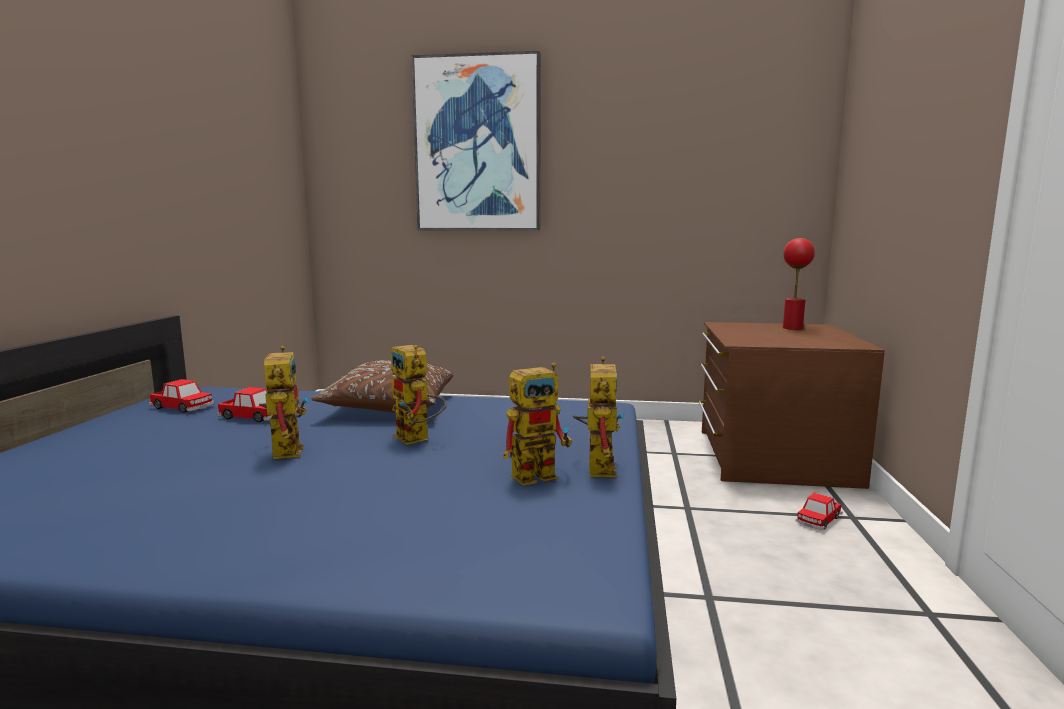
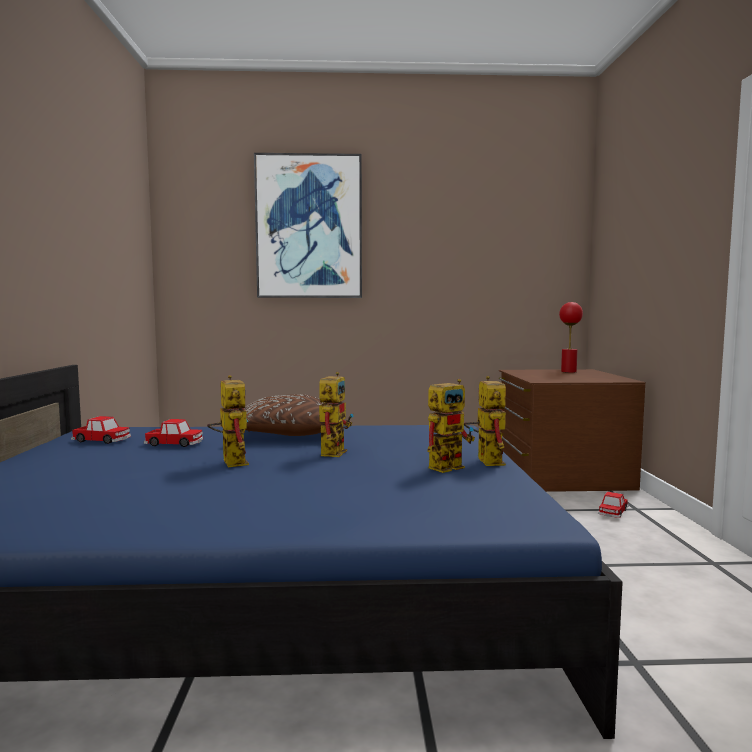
camera: 10 degrees left, 5 degrees down
(417, 439) = (333, 451): toy robot -> toy robot turned 120 degrees counterclockwise

